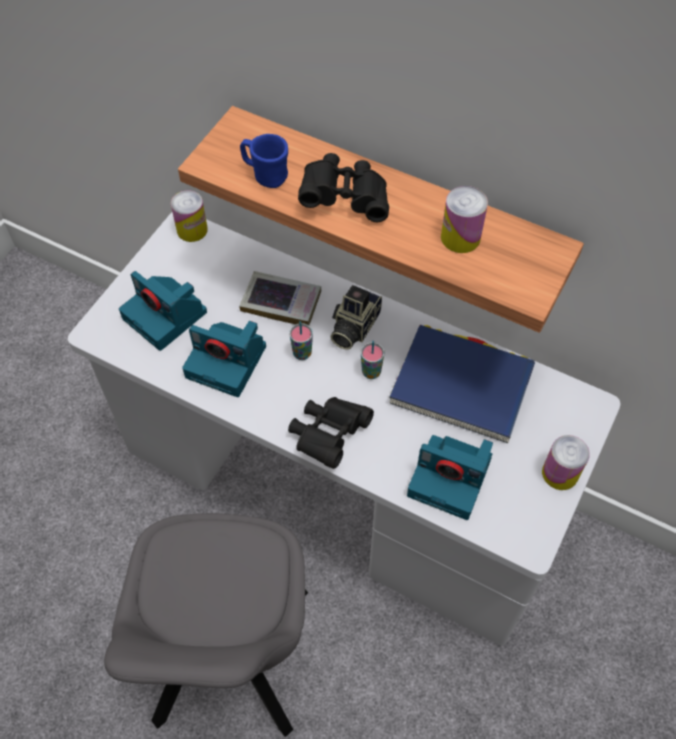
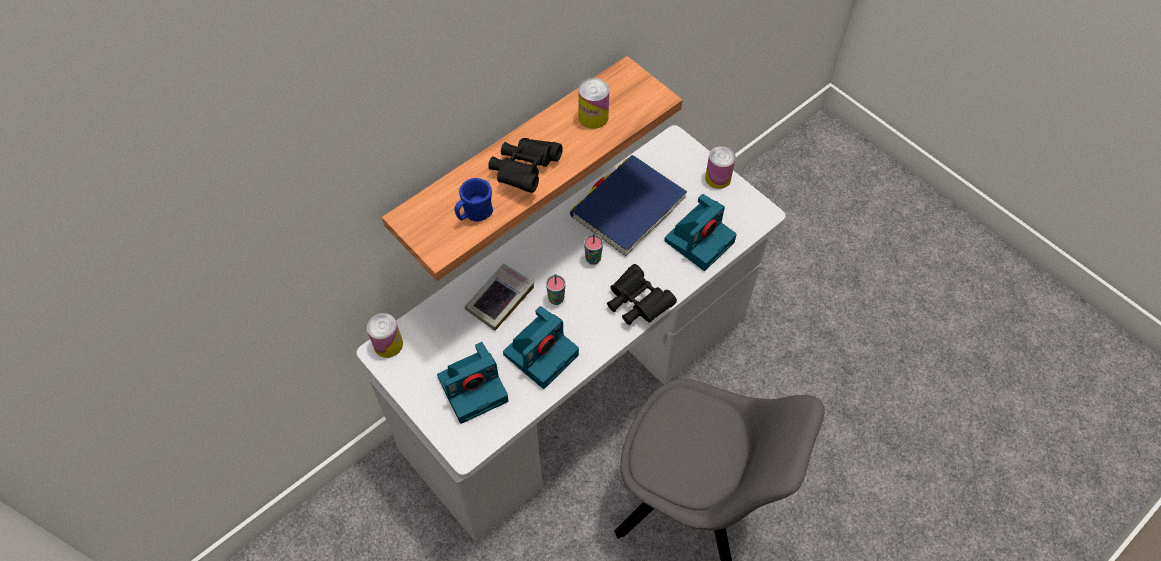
camera: 70 degrees left, 0 degrees up
(353, 327) = (546, 257): camera -> none

